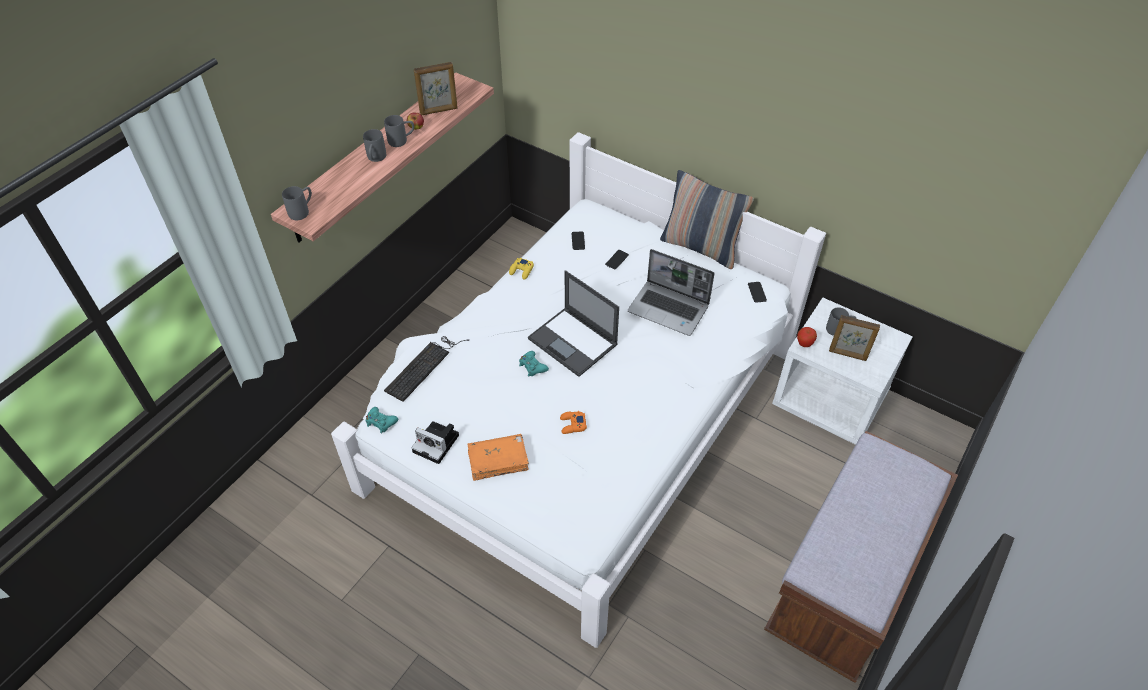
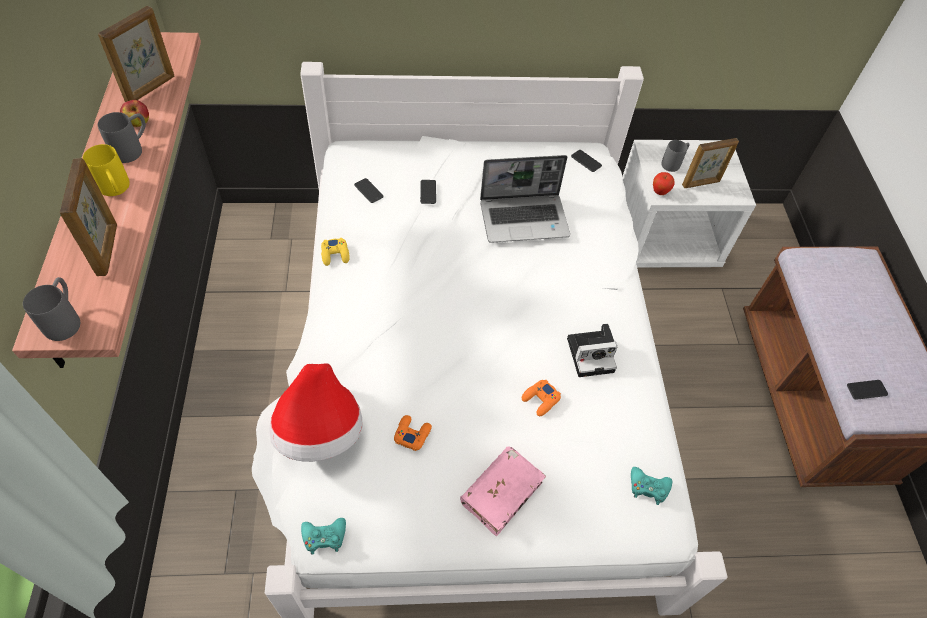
camera: 40 degrees left, 5 degrees up
(347, 186) = (108, 249): none -> picture frame
(376, 159) = (116, 190): grey mug -> yellow mug
(424, 366) = (320, 431): keyboard -> hat
(438, 444) = (417, 518): camera -> camera (592, 354)
(475, 397) = (412, 434): none -> orange game controller
(498, 460) = (501, 493): orange book -> pink book
(532, 366) = (444, 359): turquoise game controller -> turquoise game controller (648, 487)
(573, 342) = (463, 306): laptop -> none
(700, 247) = (496, 140): pillow -> none
(823, 557) = (866, 390): none -> phone

